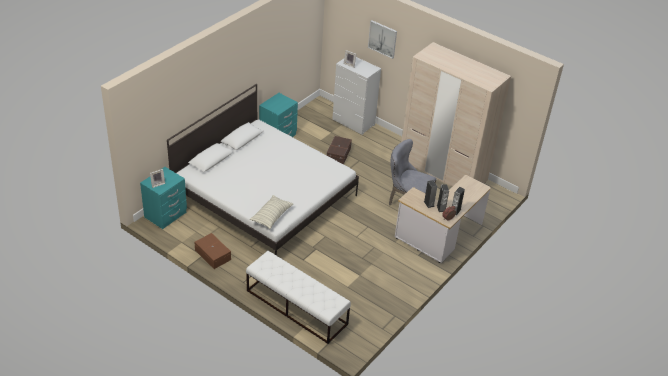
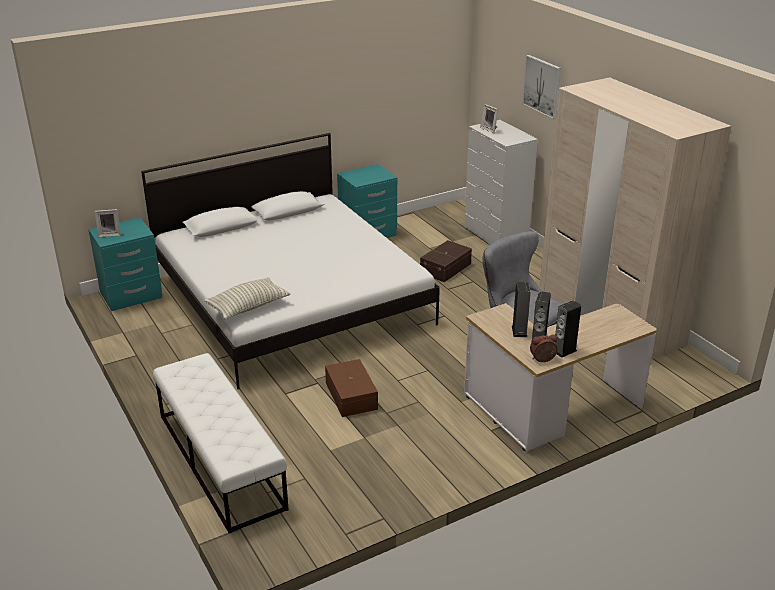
camera: 25 degrees right, 10 degrees down
(212, 255) = (151, 358): brown storage box -> brown storage box (350, 396)

